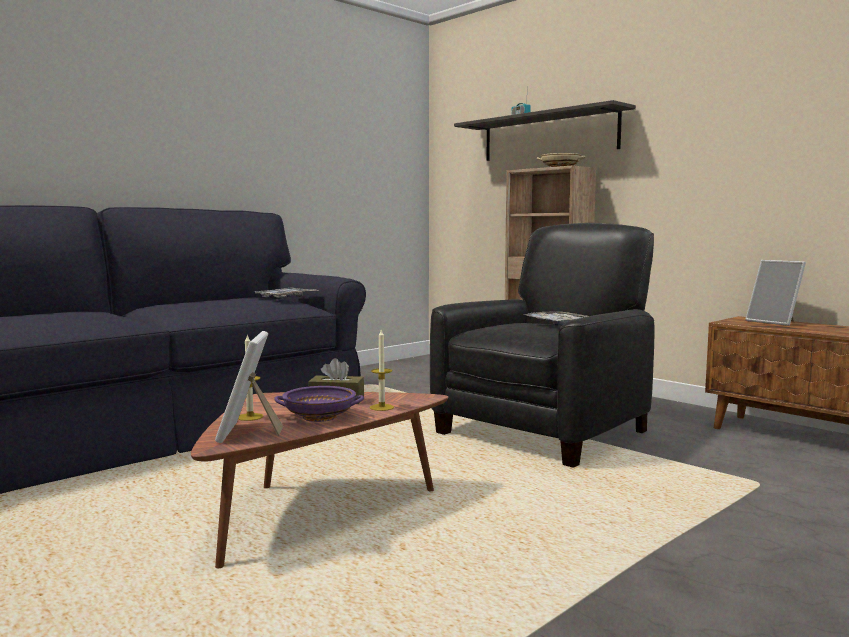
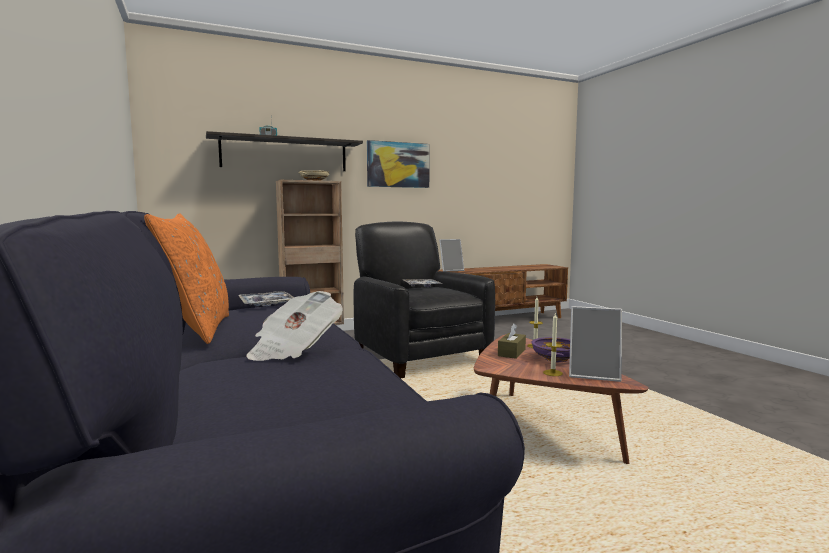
camera: 70 degrees left, 0 degrees up
(107, 312) = (294, 350): none -> newspaper
(184, 301) = (195, 330): none -> orange pillow
(705, 127) = (398, 165): none -> picture

